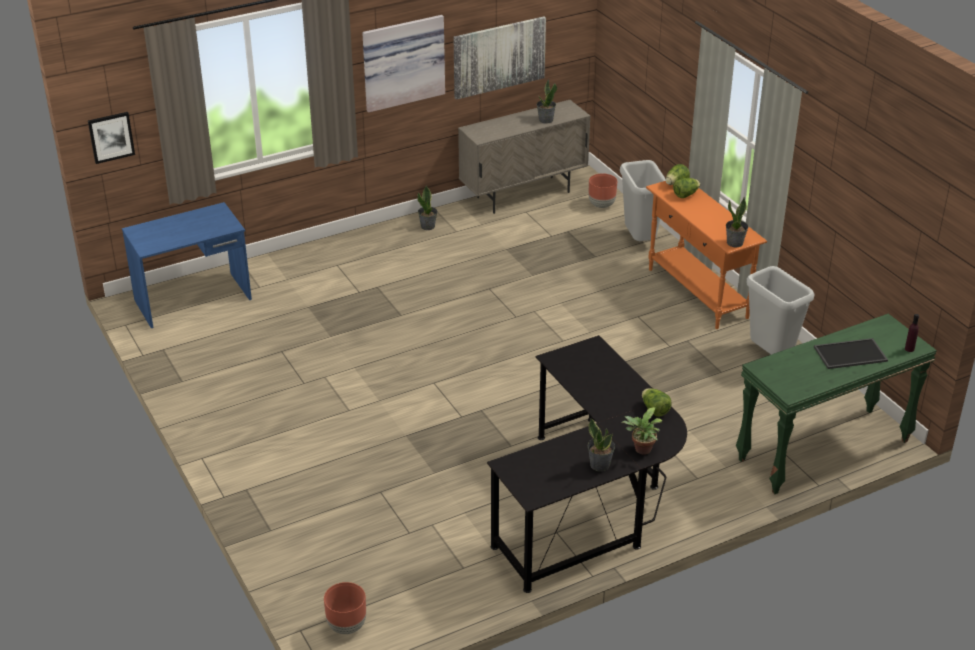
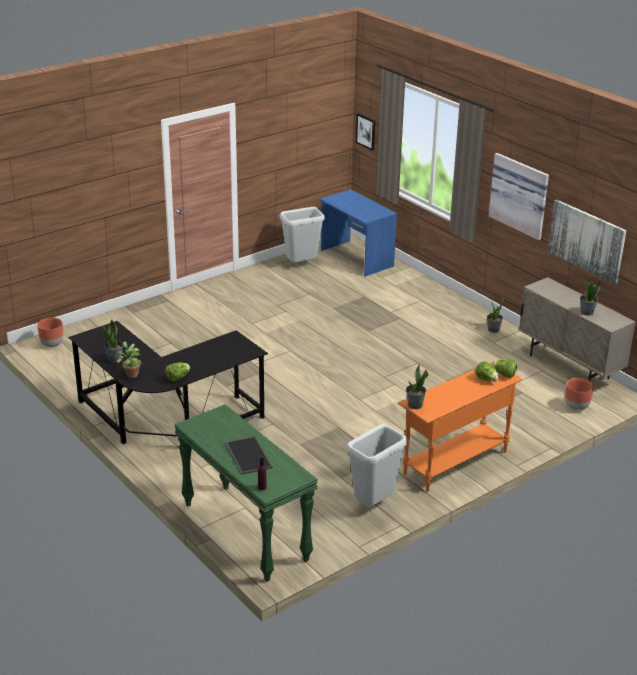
camera: 80 degrees right, 5 degrees down
(639, 241) = (526, 429): grey trash can -> grey trash can (301, 265)

